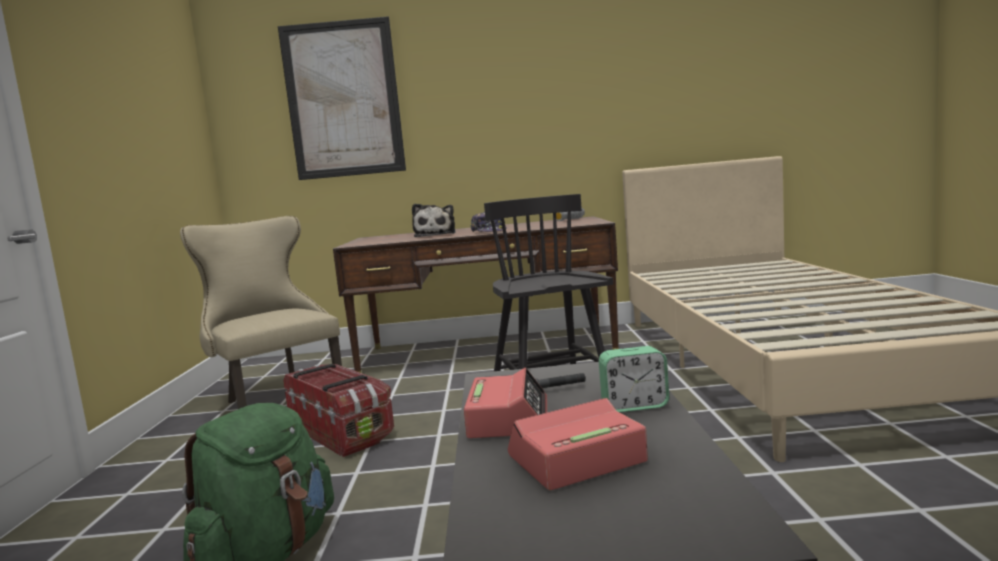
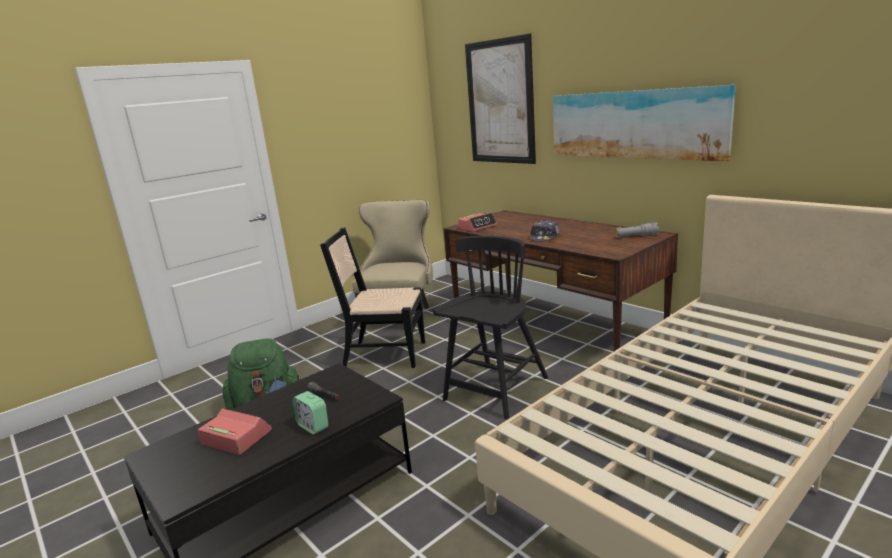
camera: 50 degrees right, 10 degrees up
(341, 432) = (385, 355): storage box -> chair
(436, 235) = (518, 229): plush toy -> none
(508, 418) = (278, 402): alarm clock -> alarm clock (477, 227)
(532, 112) = (634, 124): none -> picture

